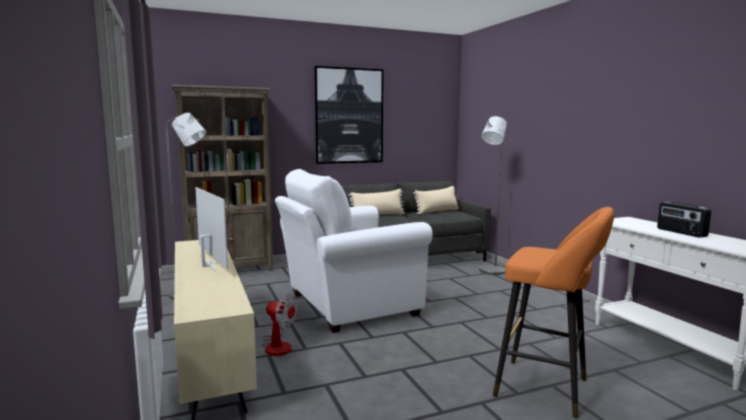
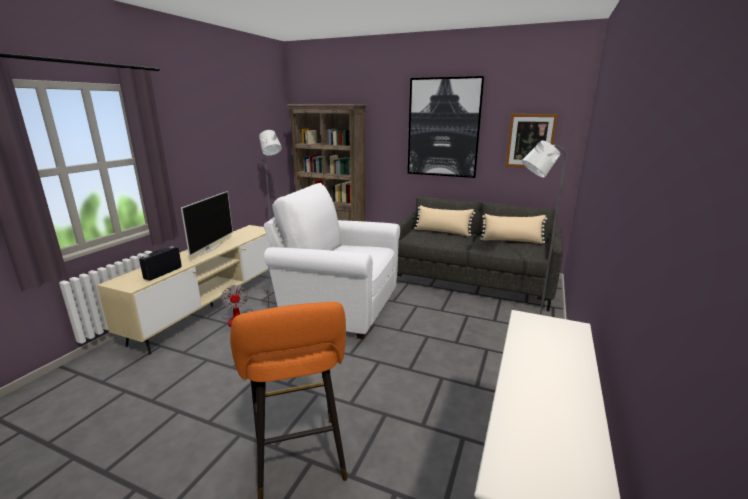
camera: 45 degrees right, 10 degrees up
(422, 126) = (530, 141): none -> picture
(680, 232) = (547, 379): radio -> radio (163, 273)

